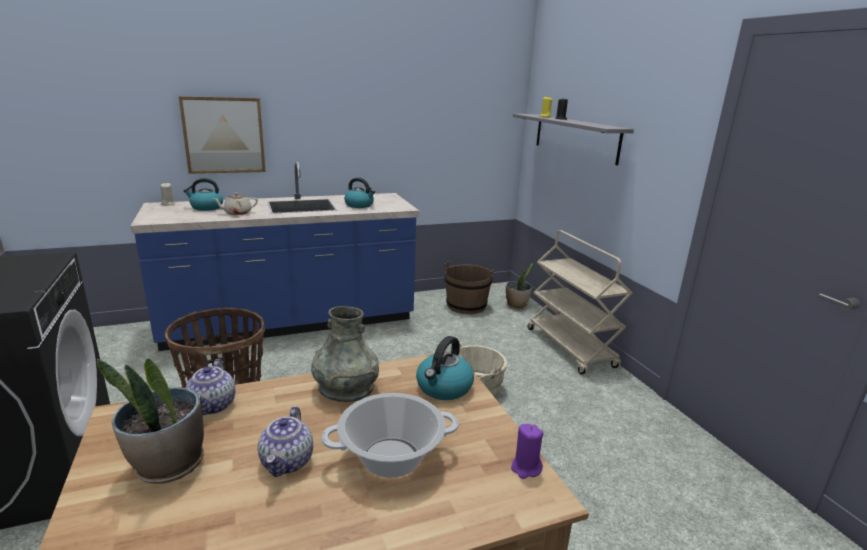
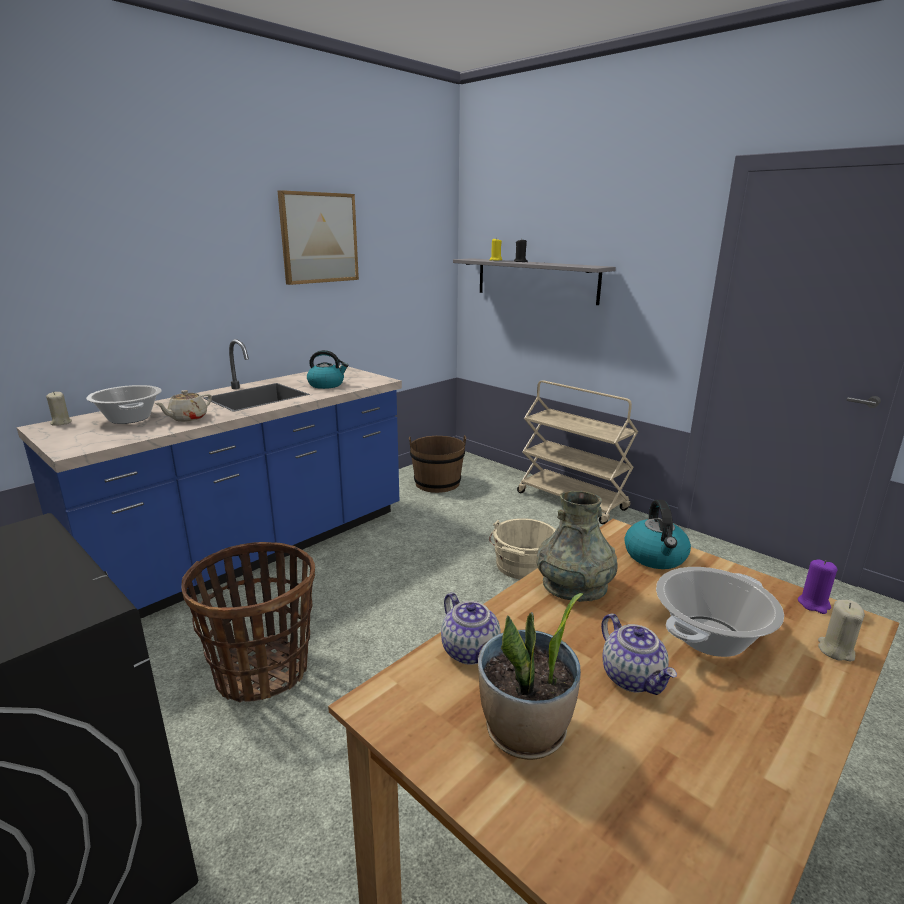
camera: 25 degrees left, 0 degrees up
(206, 207) = (130, 418): kettle -> cooking pot
(224, 135) = (124, 313): picture -> picture (319, 238)
(482, 508) = (835, 650): none -> beige candle
(516, 306) = (486, 472): potted plant -> none

